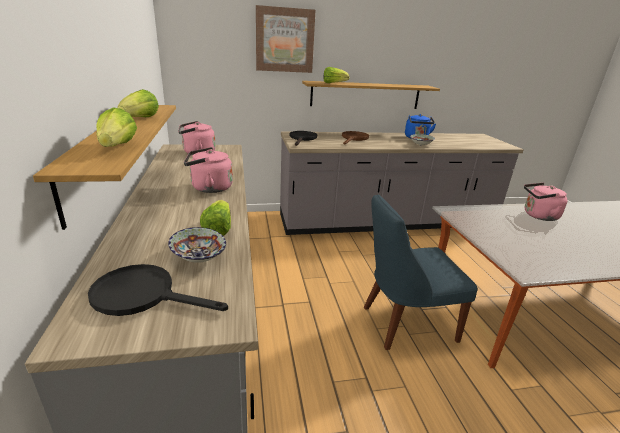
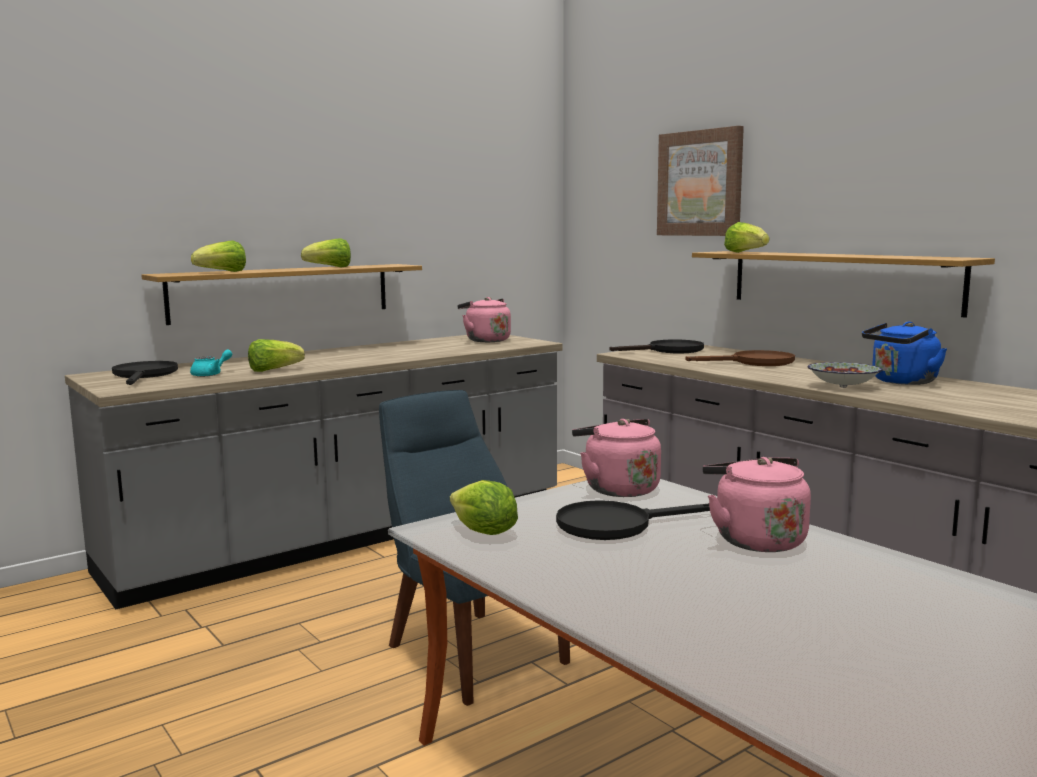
camera: 65 degrees right, 15 degrees down
(198, 258) = (211, 374): bowl -> turquoise teapot
(209, 188) = (374, 356): pink kettle -> pink kettle (617, 489)
(520, 232) = (616, 525): none -> black frying pan
(532, 261) = (484, 533): none -> lettuce

